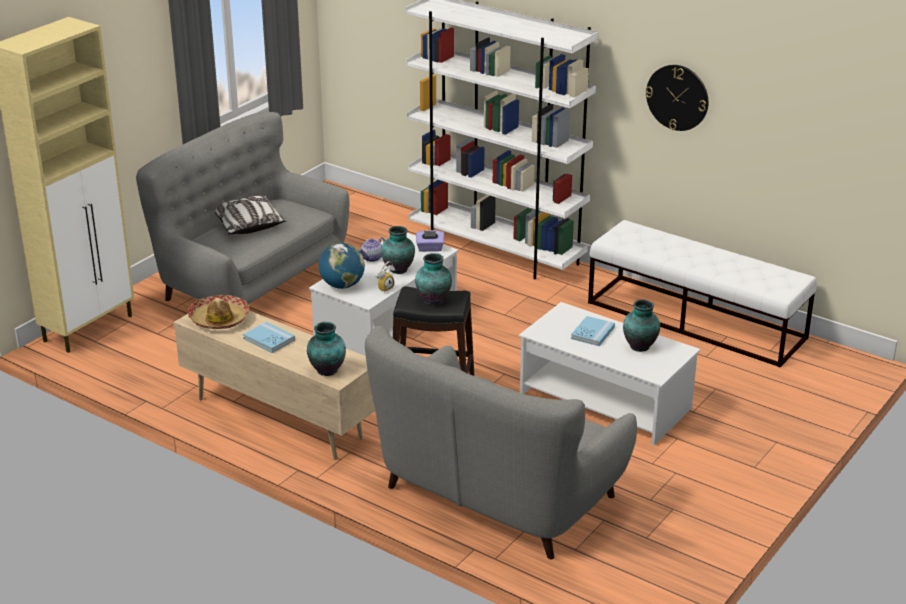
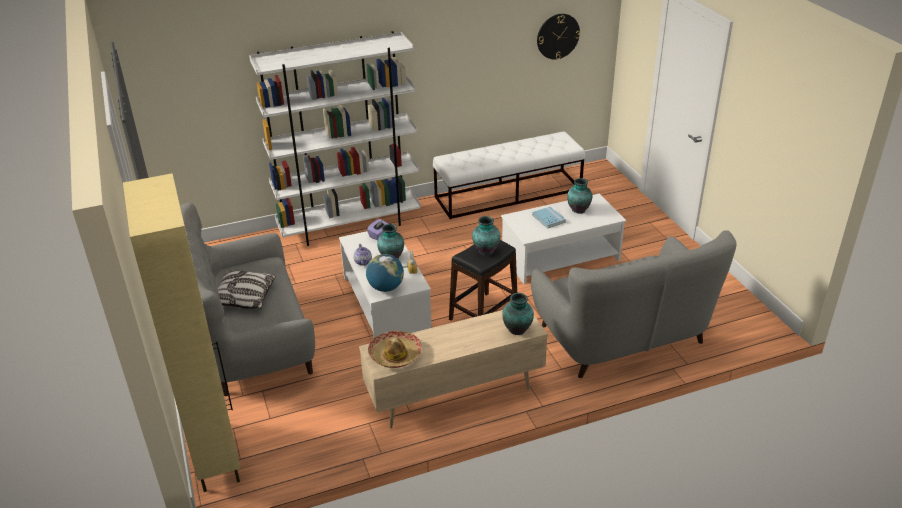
camera: 55 degrees left, 5 degrees up
(269, 339) = (449, 341): blue book -> none
(677, 97) = (459, 56): wall clock -> wall clock (558, 36)

